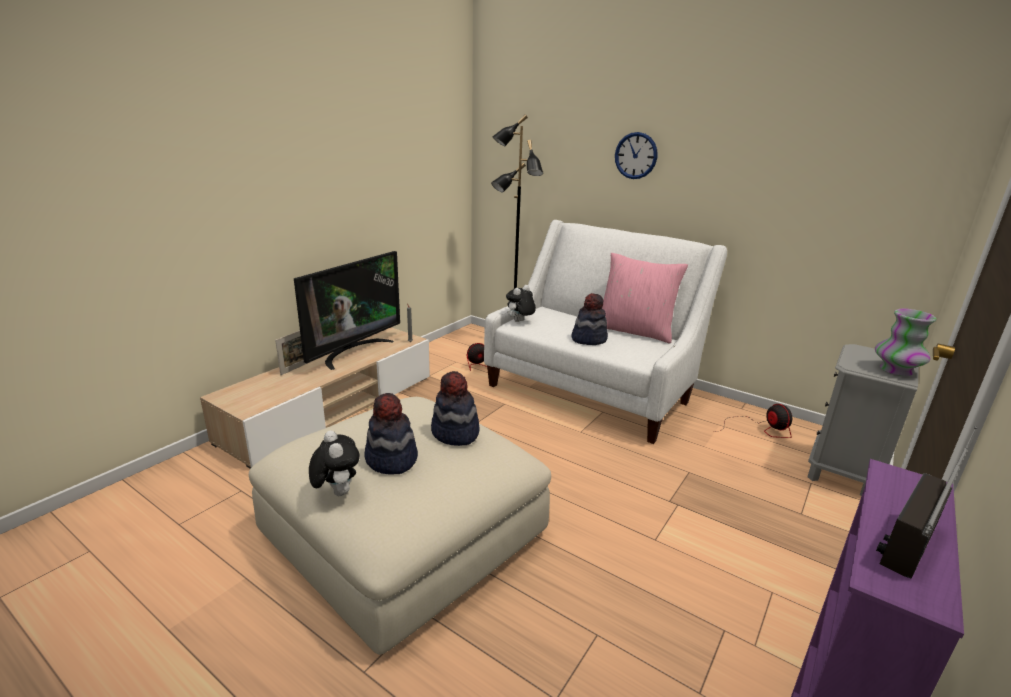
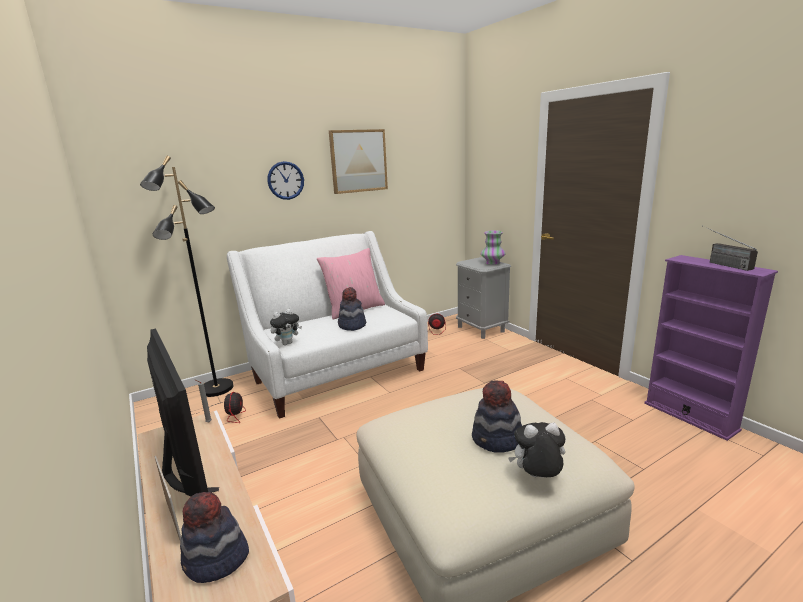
camera: 65 degrees left, 5 degrees down
(455, 433) = (466, 404): hat -> hat (216, 560)
(520, 322) = (287, 343): plush toy -> plush toy turned 105 degrees counterclockwise
(742, 143) = (358, 161): none -> picture

